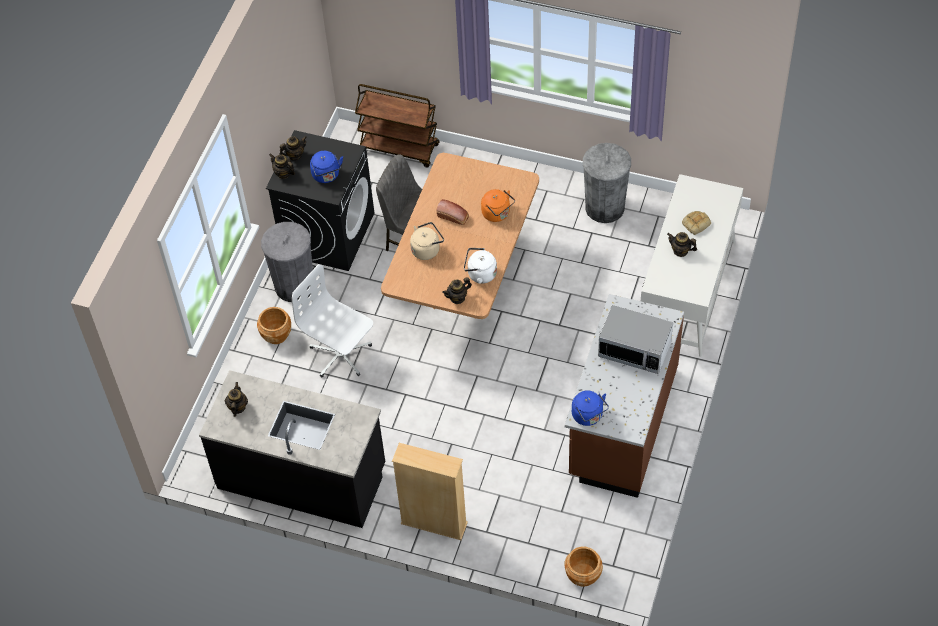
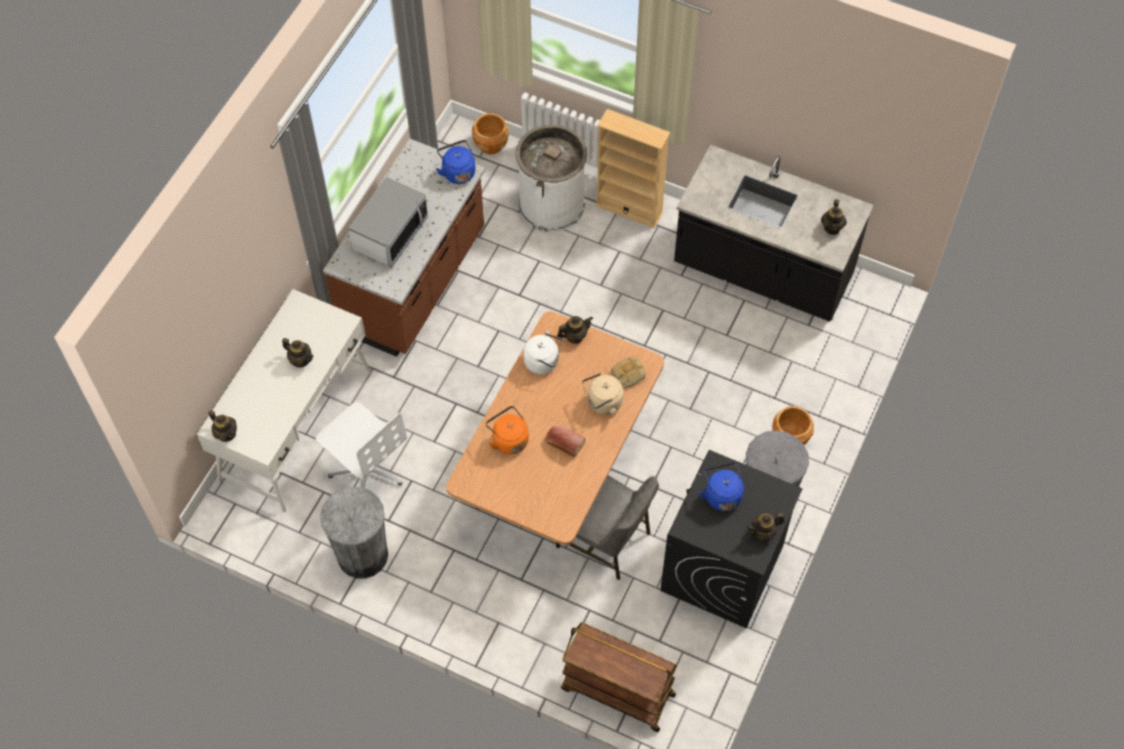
camera: 175 degrees left, 5 degrees up
(283, 173) = (779, 506): teapot -> teapot (226, 434)
(340, 355) = (715, 401): white office chair -> white office chair (367, 469)
(509, 518) = (552, 204): none -> white trash can
(634, 350) = (390, 234): microwave -> microwave turned 90 degrees clockwise
(696, 223) = (270, 393): bread -> bread (628, 375)

